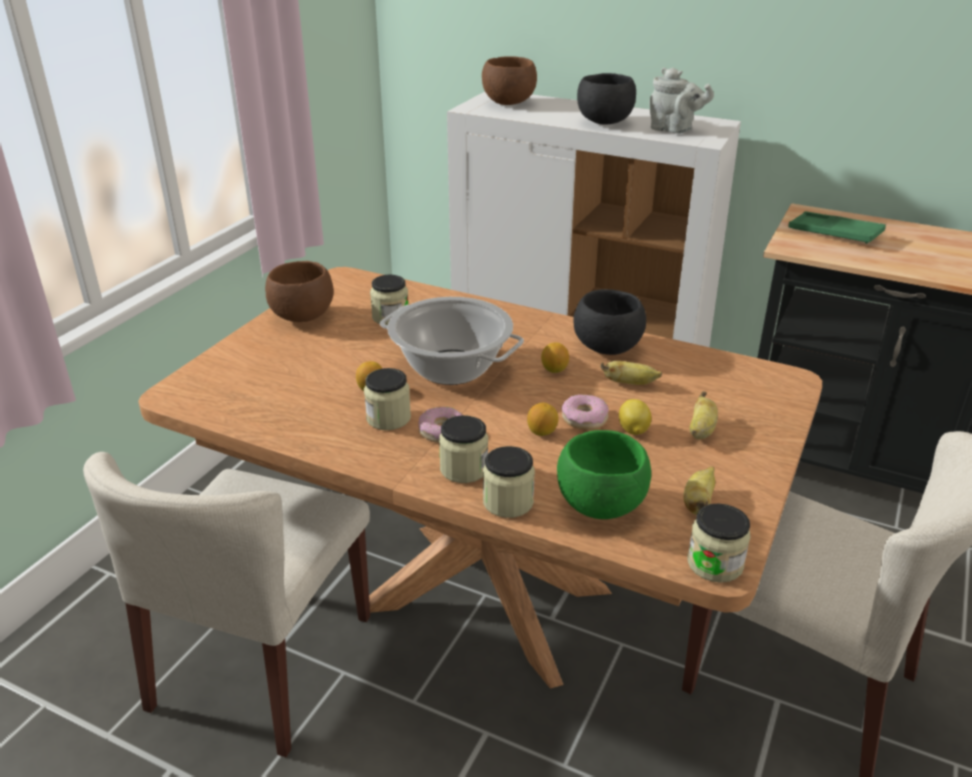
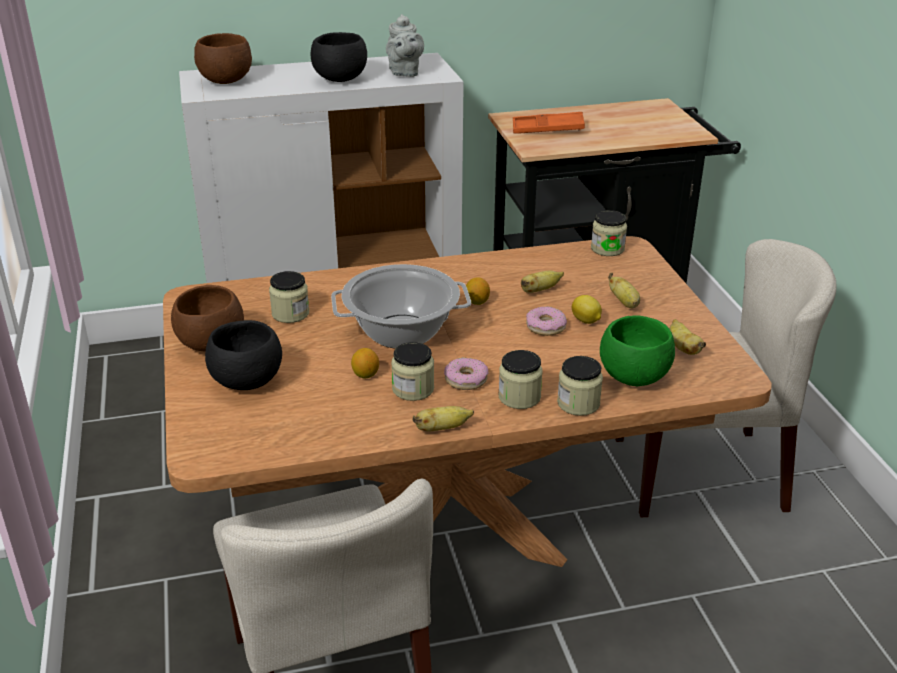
camera: 40 degrees left, 0 degrees up
(360, 462) = (442, 428): none -> banana
(542, 432) = (532, 348): lemon -> none
(608, 348) = (490, 271): black bowl -> black bowl (247, 381)
(674, 130) = (404, 73): grey teapot -> grey teapot turned 90 degrees clockwise
(715, 564) = (736, 378): jar -> jar (607, 249)
(834, 233) = (547, 129): green tray -> orange tray

